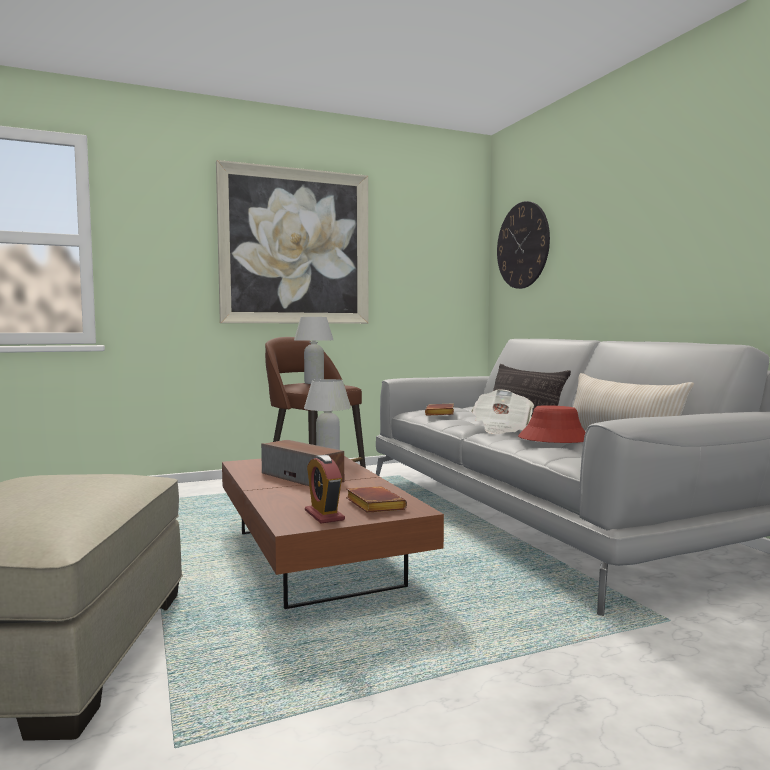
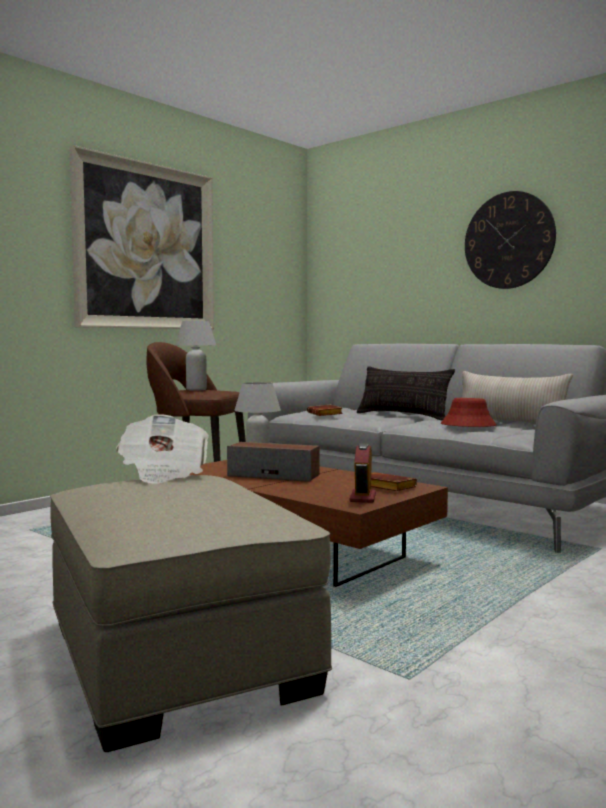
camera: 25 degrees left, 0 degrees up
(324, 515) = (363, 497): alarm clock -> alarm clock turned 60 degrees clockwise
(501, 429) = (407, 422): newspaper -> newspaper (163, 473)
(522, 245) = (351, 257): wall clock -> wall clock (509, 240)

